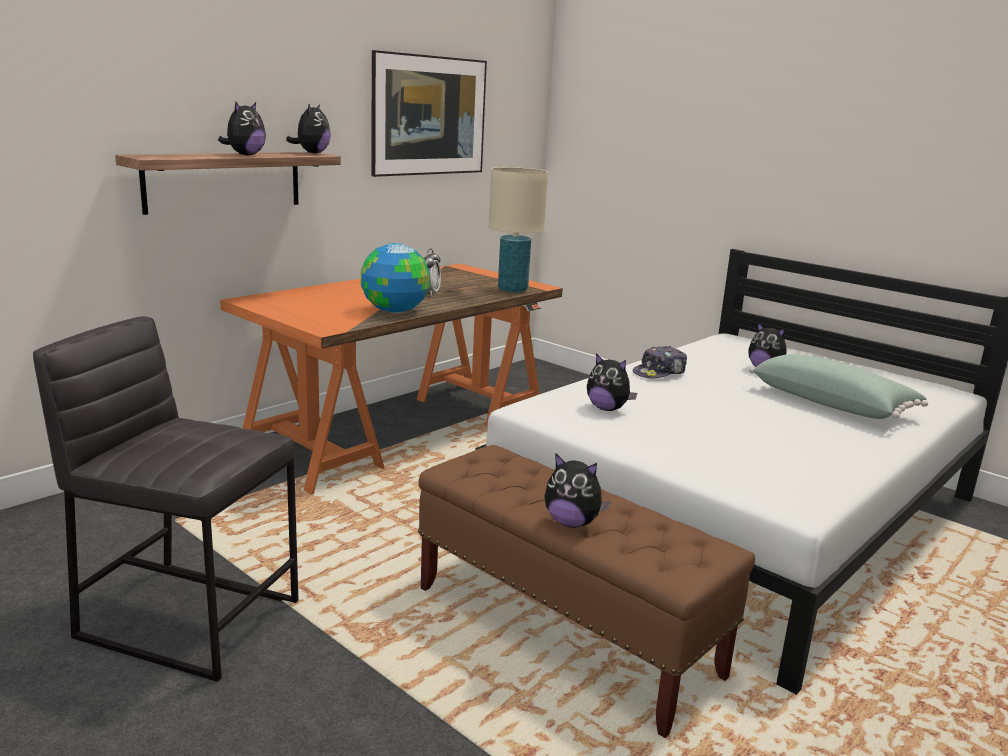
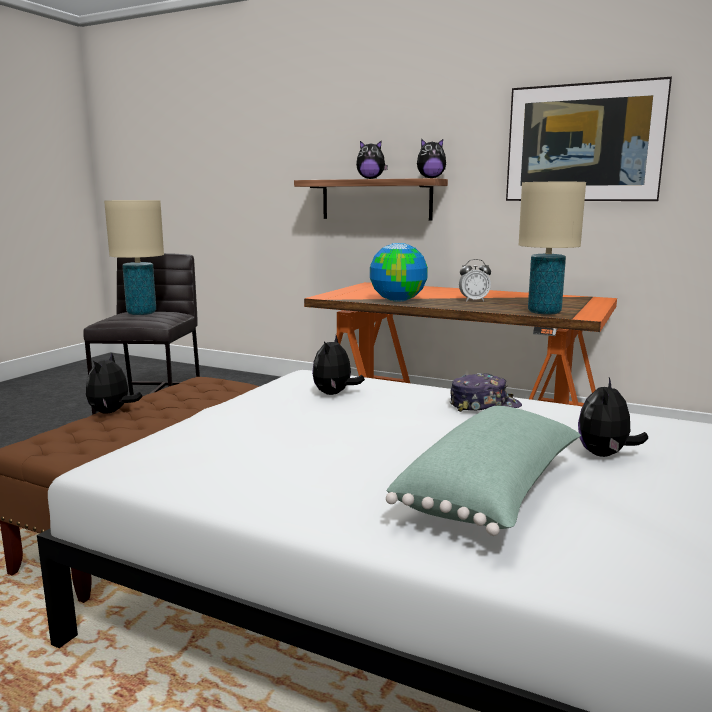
camera: 75 degrees right, 5 degrees down
(186, 438) = (142, 313): none -> beige table lamp
(660, 373) = (484, 405): cap -> cap turned 135 degrees clockwise

